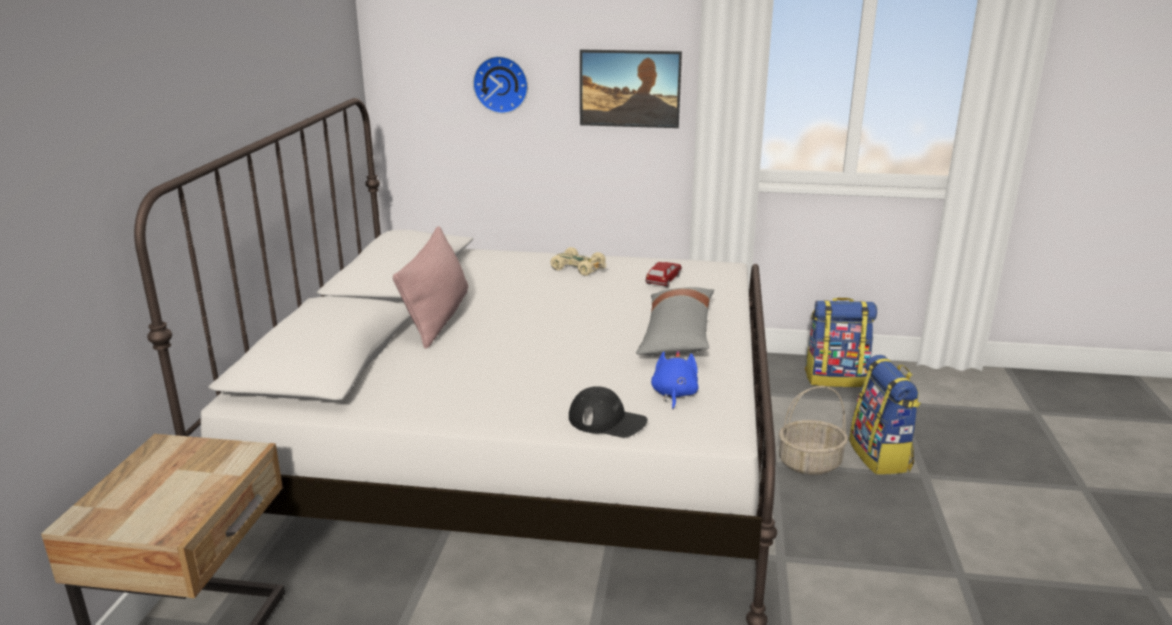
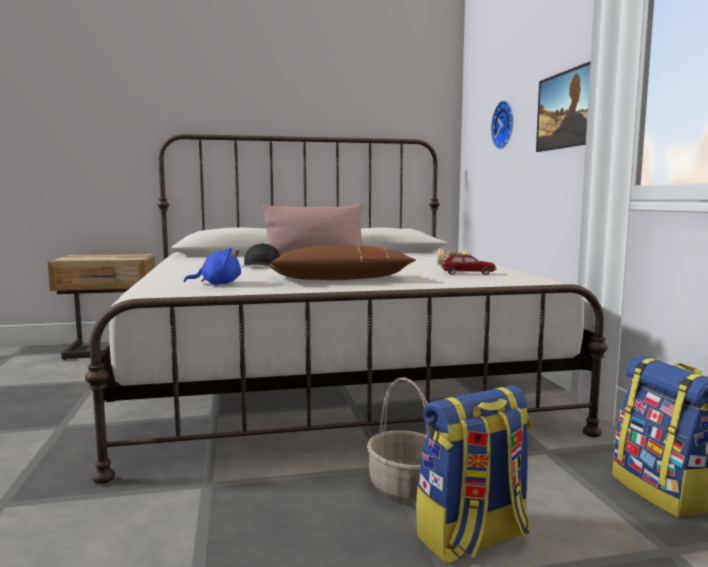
camera: 70 degrees right, 15 degrees down
(607, 421) = (168, 278): black cap -> black cap (261, 265)
(677, 335) = (340, 280): grey pillow -> brown pillow

